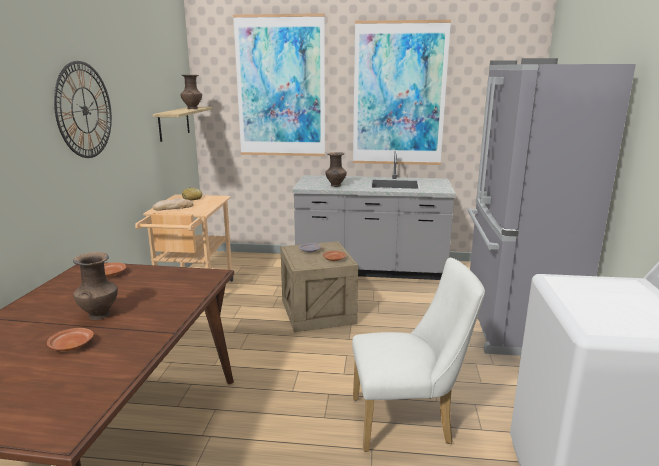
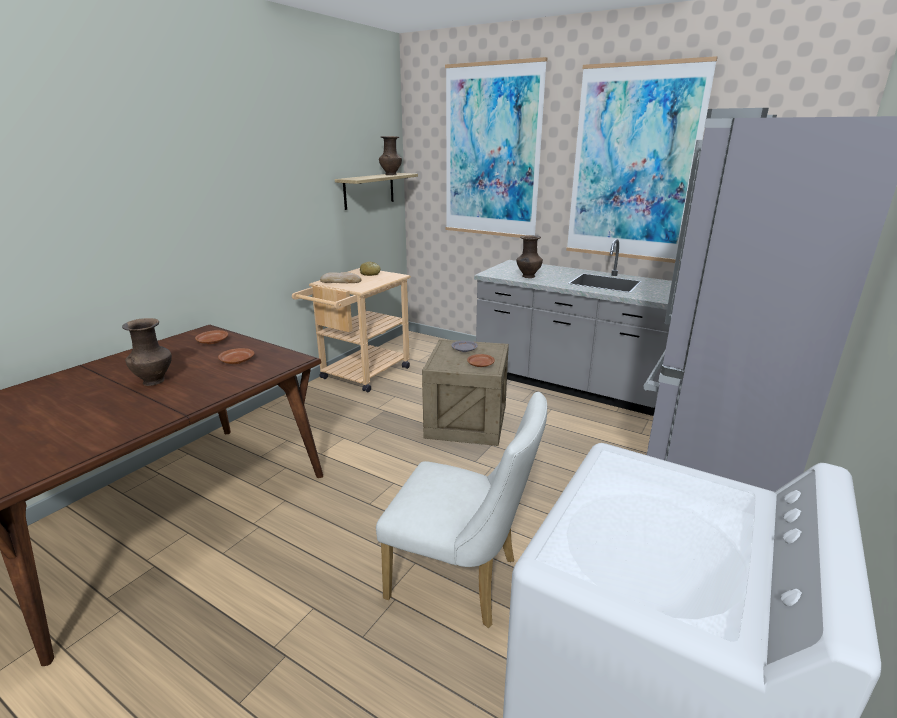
camera: 25 degrees right, 5 degrees up
(71, 346) = (98, 406): brown plate -> brown plate (236, 361)
(85, 110) = (229, 172): wall clock -> none

